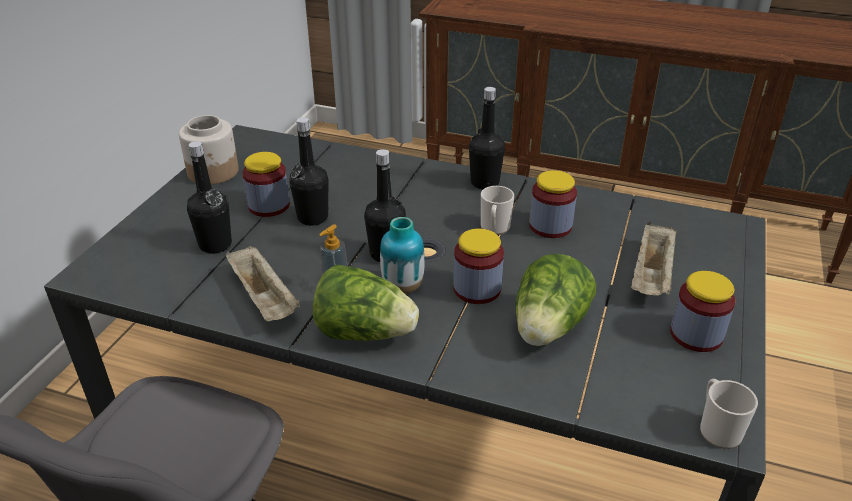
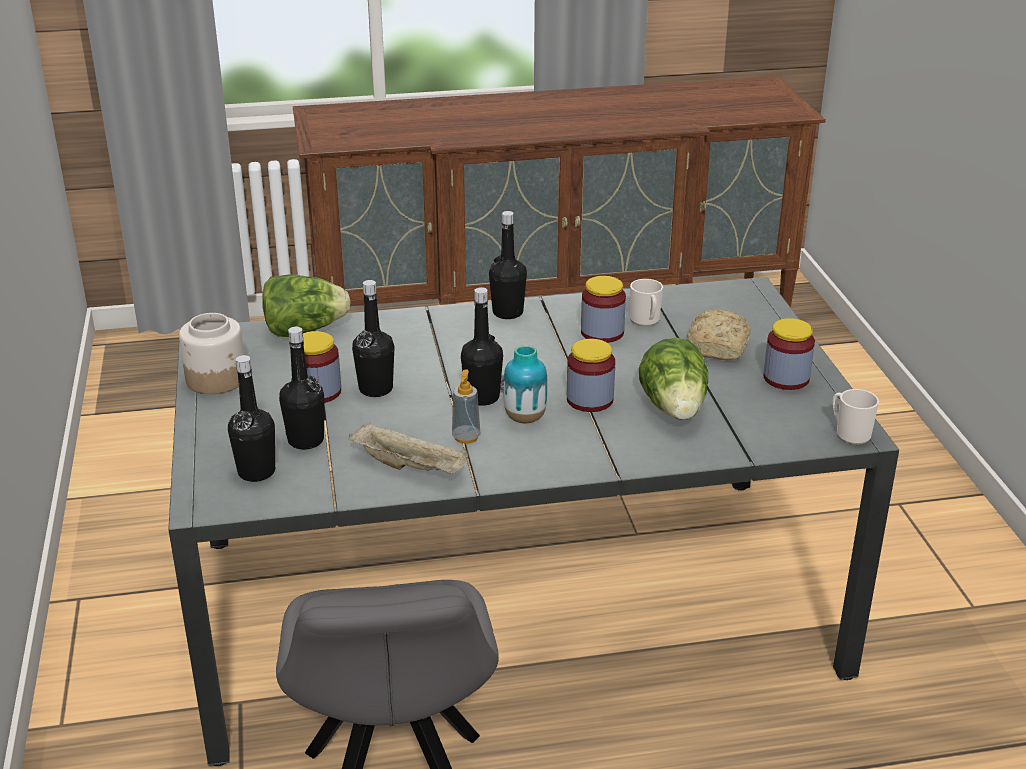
camera: 30 degrees left, 5 degrees down
(152, 259) = (256, 472): none -> black bottle
(364, 332) = (530, 461): lettuce -> lettuce (304, 330)
(494, 228) = (556, 348): mug -> mug (646, 321)
(652, 276) = (718, 346): beige tray -> bread

